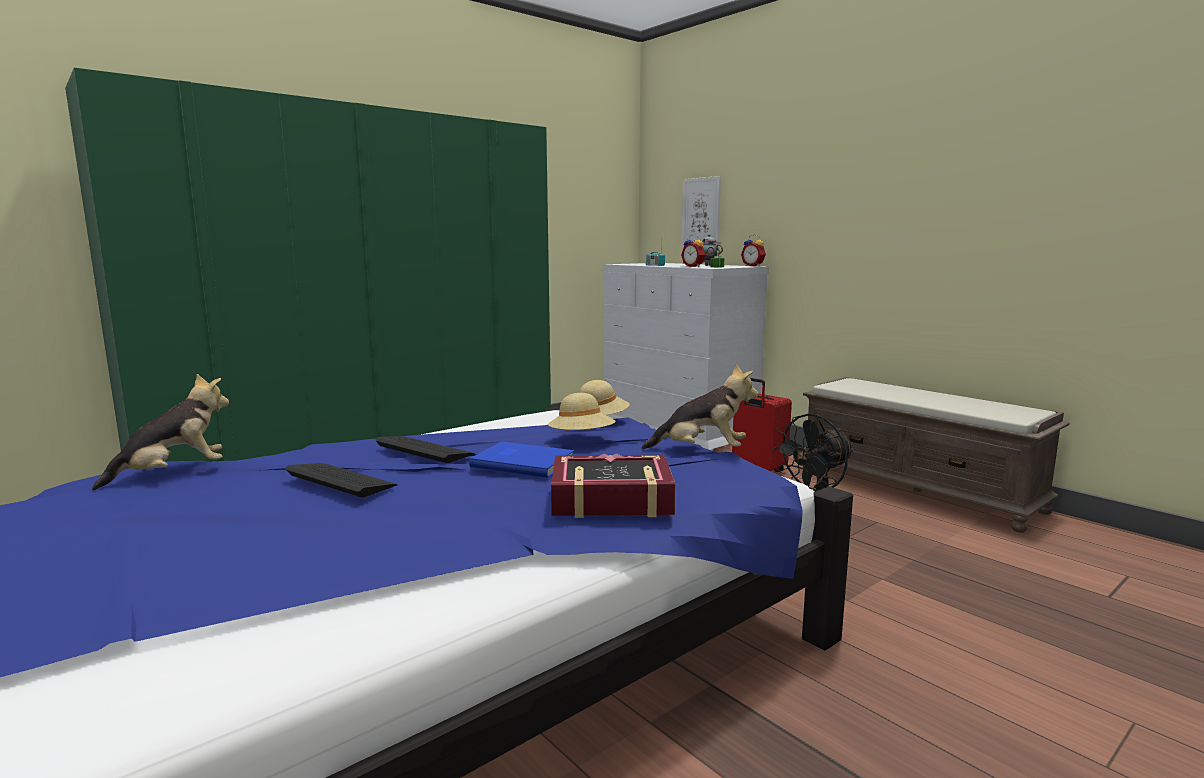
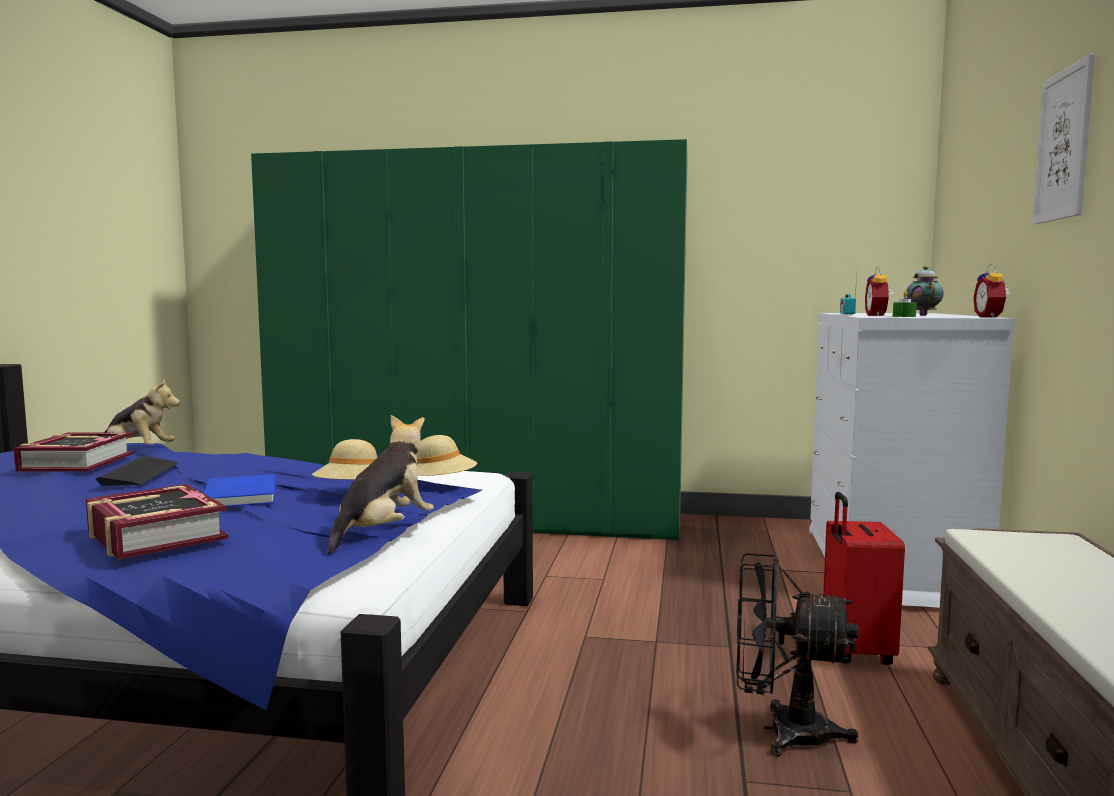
camera: 50 degrees right, 5 degrees down
(191, 497) = (76, 462): none -> book
(424, 450) = (246, 470): keyboard -> none
(701, 213) = (972, 235): picture -> picture (1063, 145)
(701, 451) = (383, 532): plush toy -> plush toy turned 120 degrees counterclockwise

